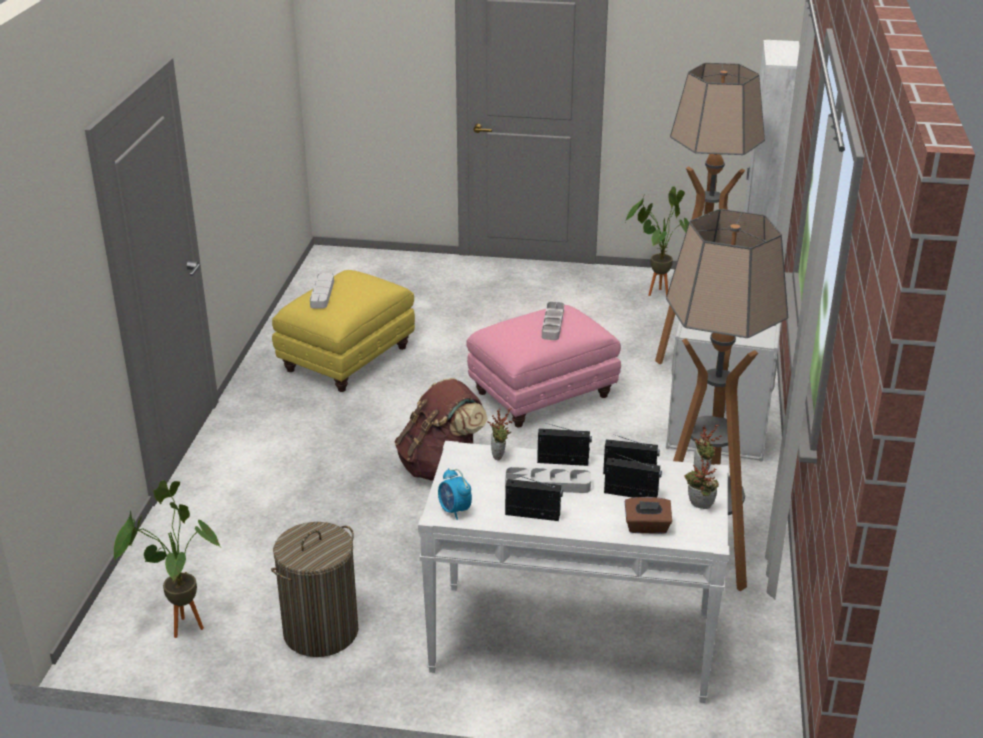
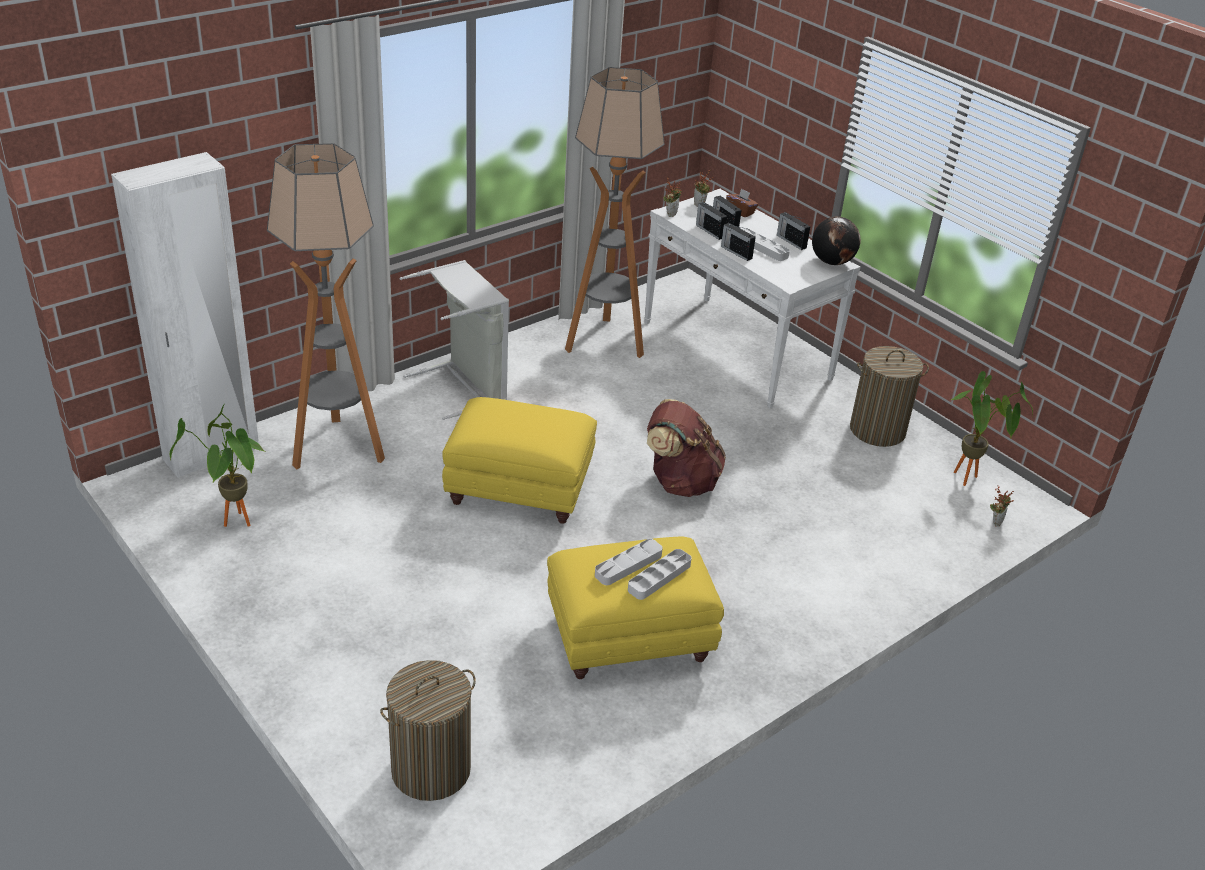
camera: 140 degrees left, 5 degrees up
(375, 270) = (431, 769): none -> laundry basket
(454, 510) = (831, 262): alarm clock -> globe
(500, 456) = (768, 271): potted plant -> potted plant (995, 521)
(541, 396) = (521, 490): pink ottoman -> yellow ottoman
(552, 324) = (511, 419): grey tray -> grey tray (628, 565)

